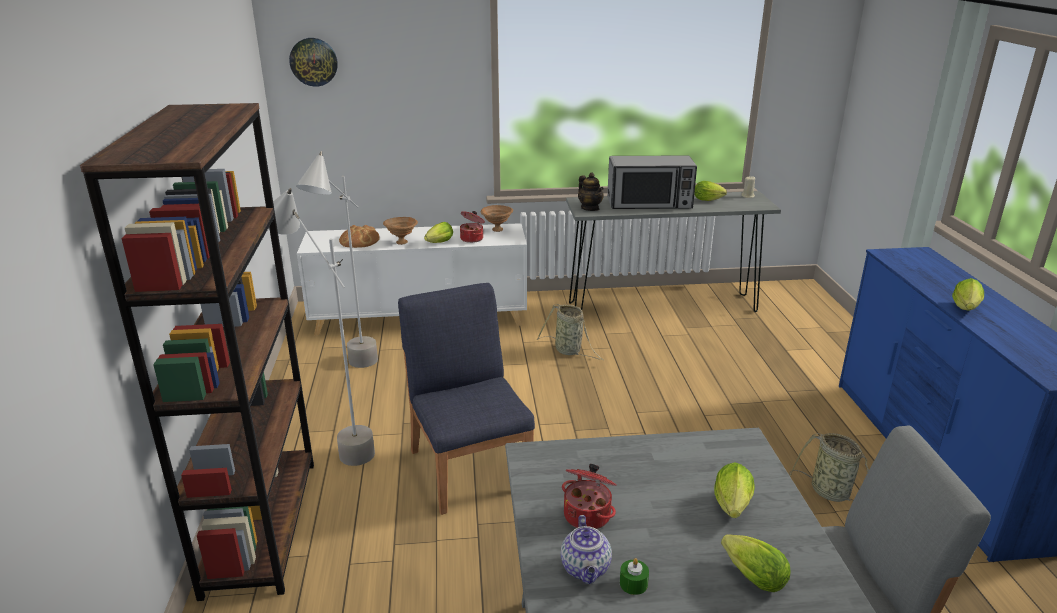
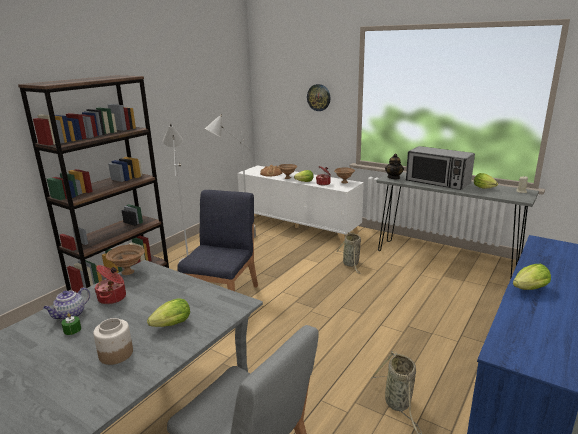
camera: 40 degrees right, 5 degrees down
(313, 62) = (272, 75): wall clock -> wall clock (319, 97)
(527, 470) = (129, 272): none -> brown bowl
(750, 575) = (115, 354): lettuce -> jar

